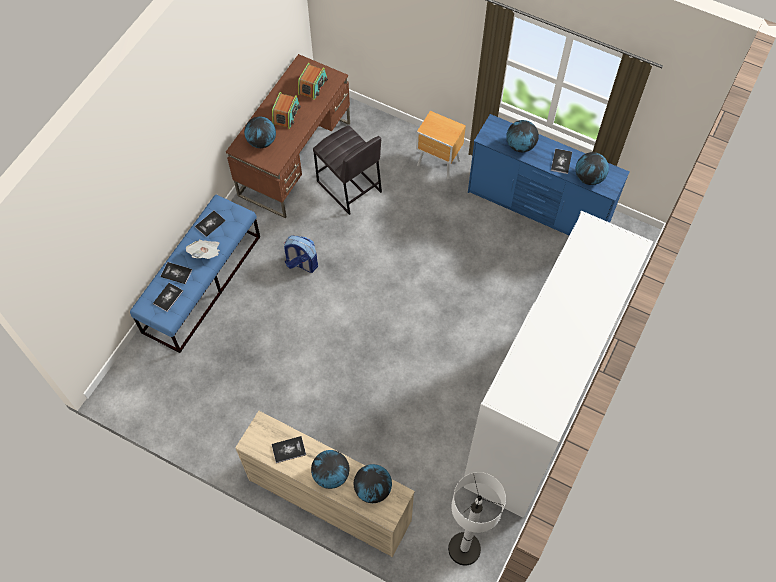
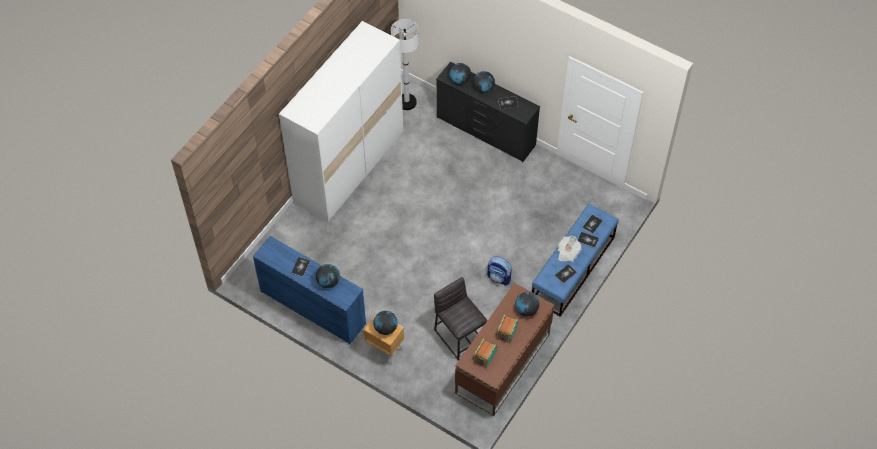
camera: 175 degrees left, 5 degrees down
(329, 499) = (485, 132): beige dresser -> black dresser
(589, 178) = (283, 253): globe -> globe (385, 328)

